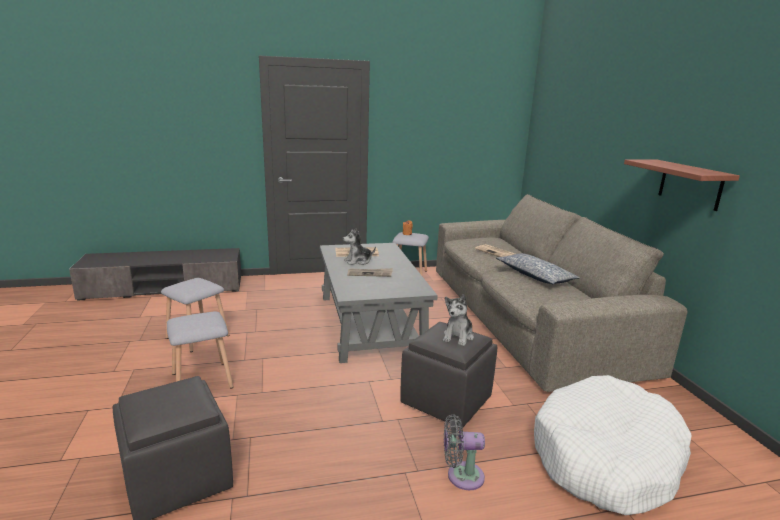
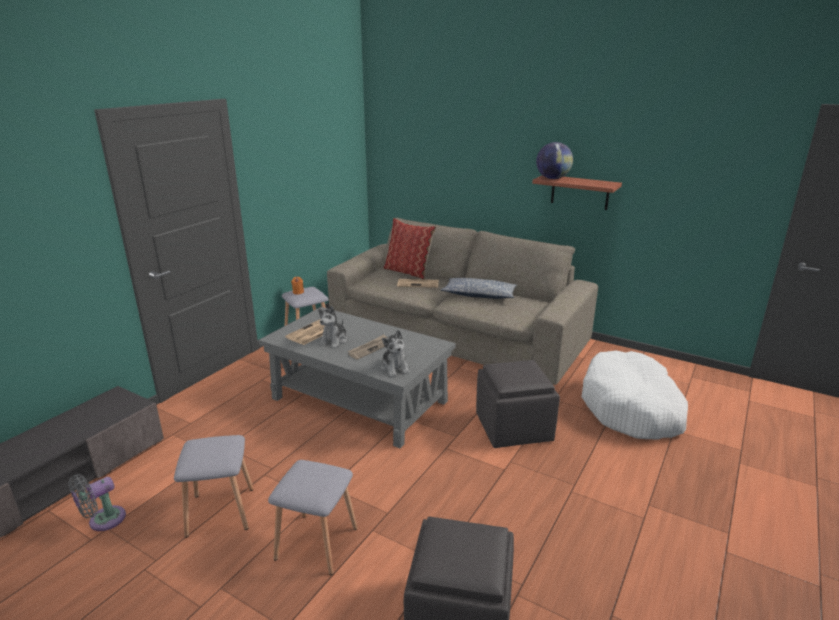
camera: 45 degrees left, 5 degrees up
(458, 336) = (521, 369): plush toy -> plush toy (395, 368)
(461, 476) = (597, 469): grey fan -> grey fan (103, 521)
(509, 244) = (409, 272): none -> pillow
(652, 161) = (552, 178): none -> globe

